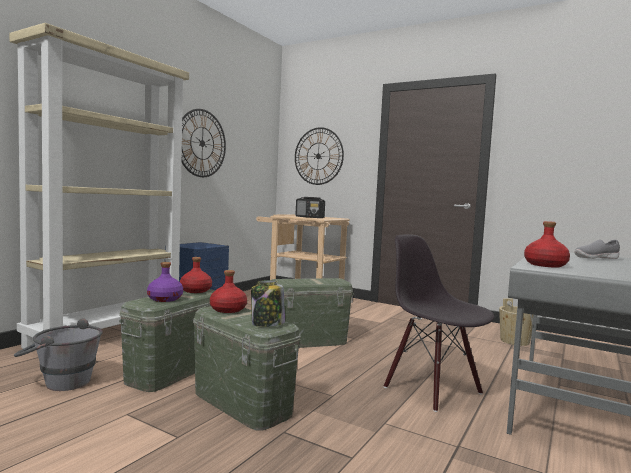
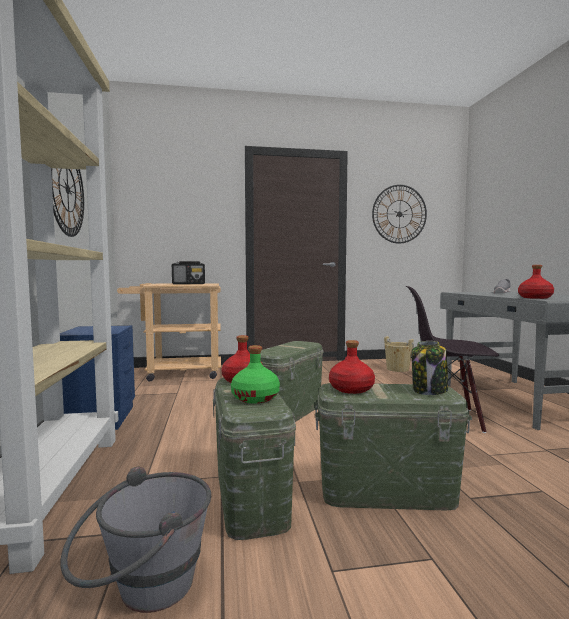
camera: 40 degrees left, 0 degrees up
(165, 299) = (255, 398): purple bottle -> green bottle
(318, 156) = (172, 216): wall clock -> wall clock (399, 214)

